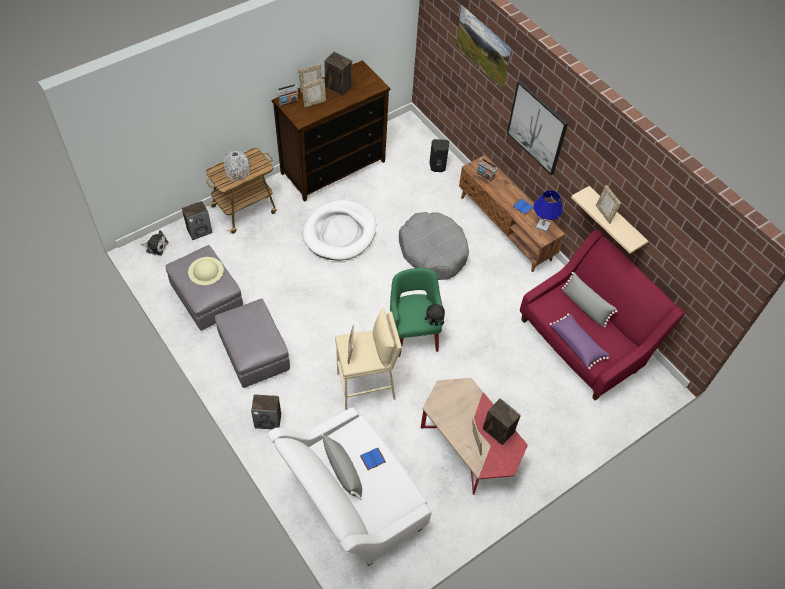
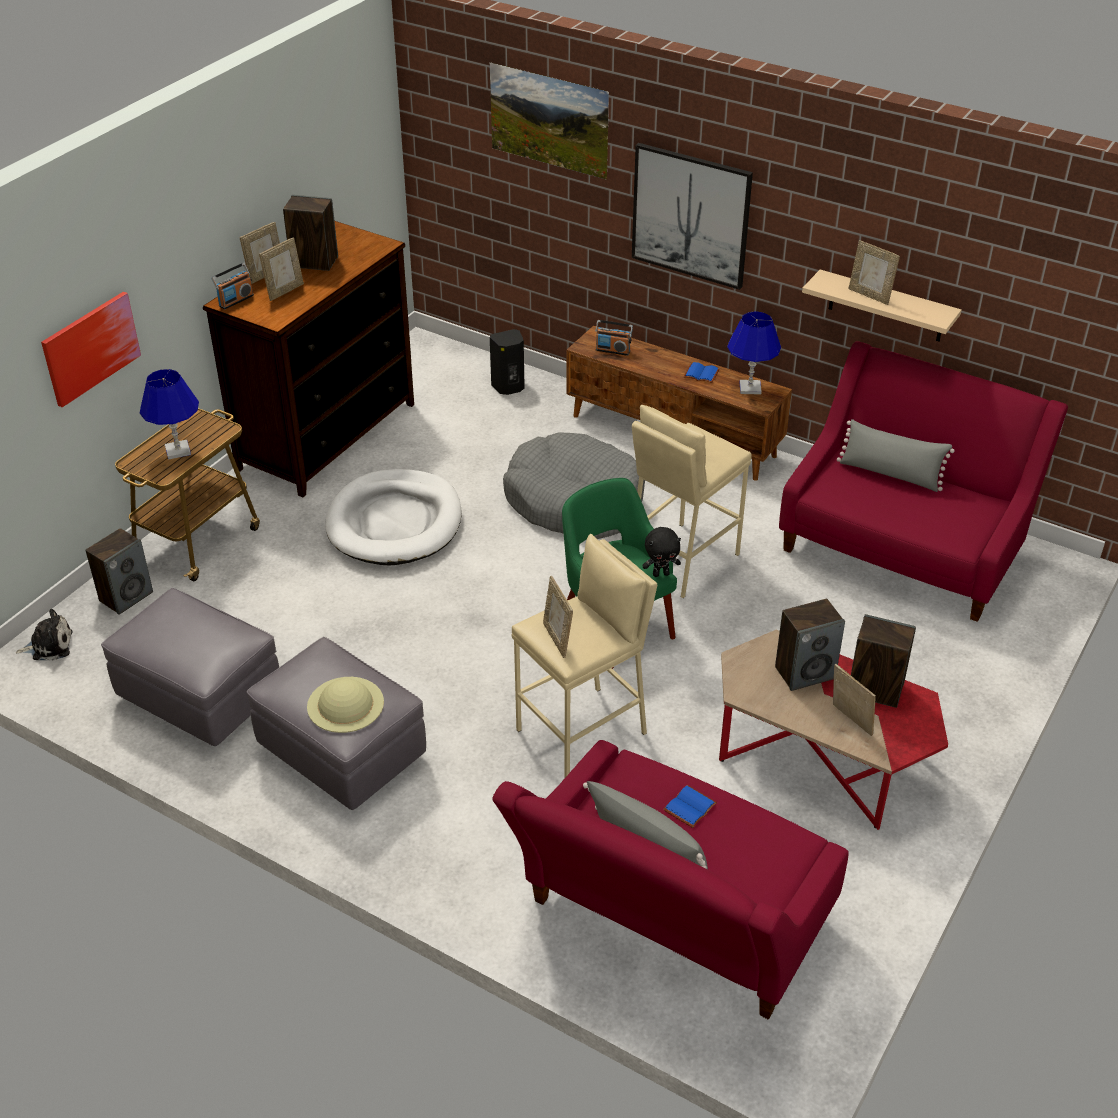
camera: 20 degrees left, 15 degrees down
(201, 117) = (90, 348): none -> picture
(205, 271) = (190, 626): beige hat -> beige hat (345, 704)
(237, 172) = (178, 451): grey vase -> blue table lamp
(268, 420) = (431, 850): speaker -> speaker (805, 672)
(352, 501) = (670, 924): white sofa -> red sofa
(467, 307) = (682, 560): none -> beige stool
(577, 344) = (915, 526): purple pillow -> none

